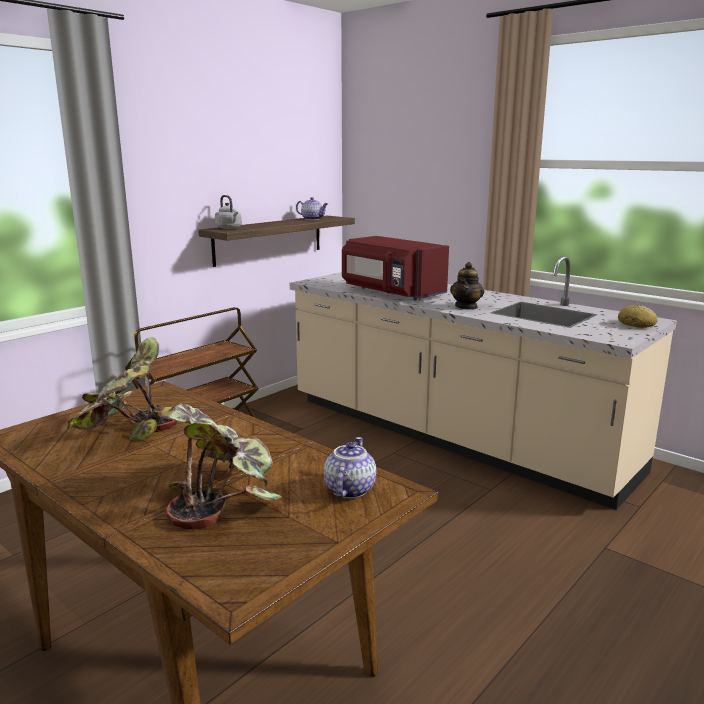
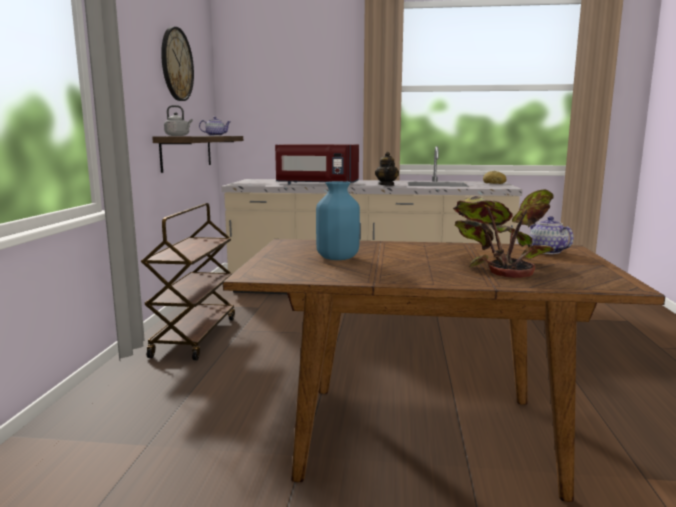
camera: 35 degrees left, 5 degrees down
(126, 431) = (338, 258): potted plant -> blue vase
(254, 143) = (176, 64): none -> wall clock

